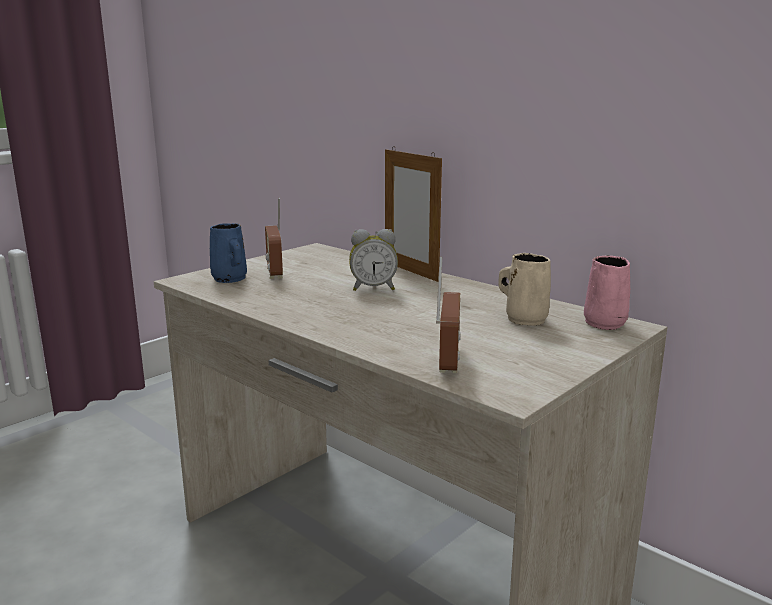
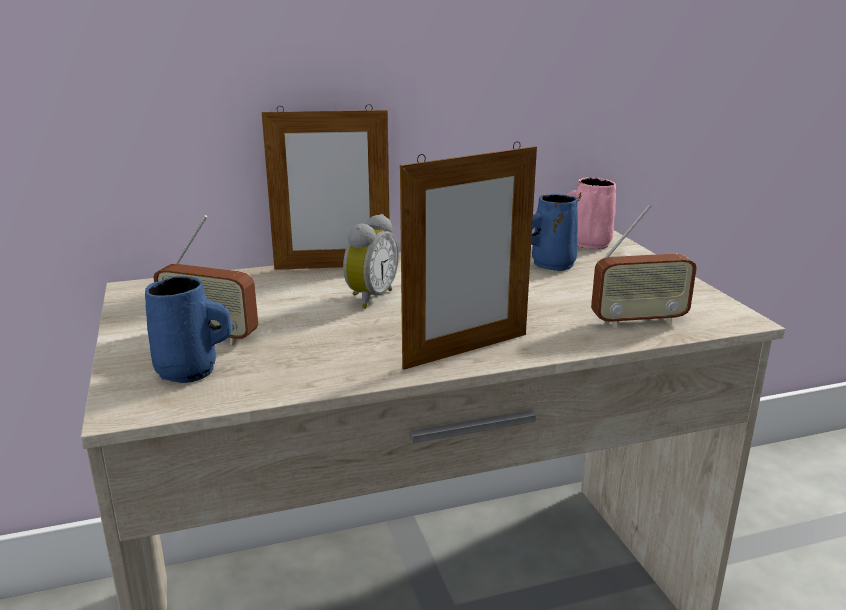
camera: 60 degrees left, 5 degrees up
(324, 323) = (466, 350): none -> picture frame
(448, 361) = (638, 321): radio -> radio turned 135 degrees clockwise
(524, 319) = (550, 264): beige mug -> blue mug

